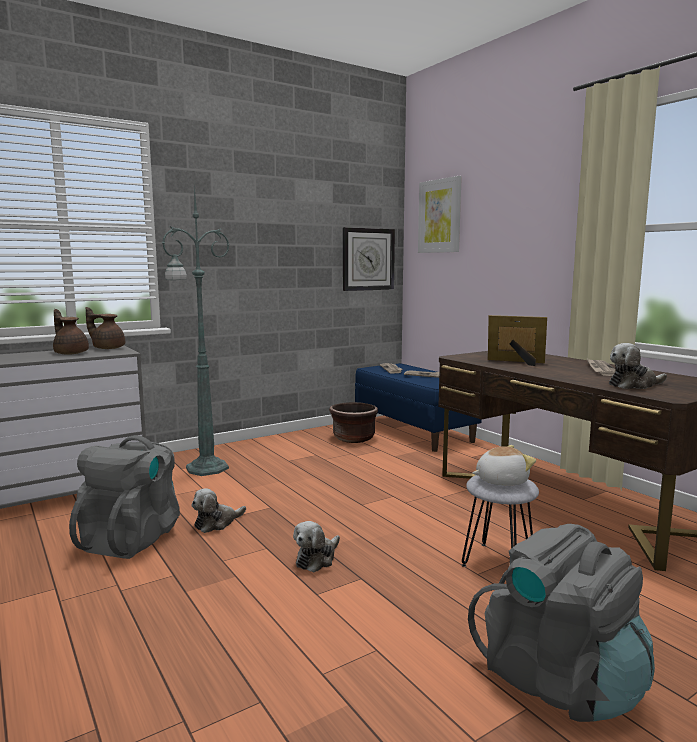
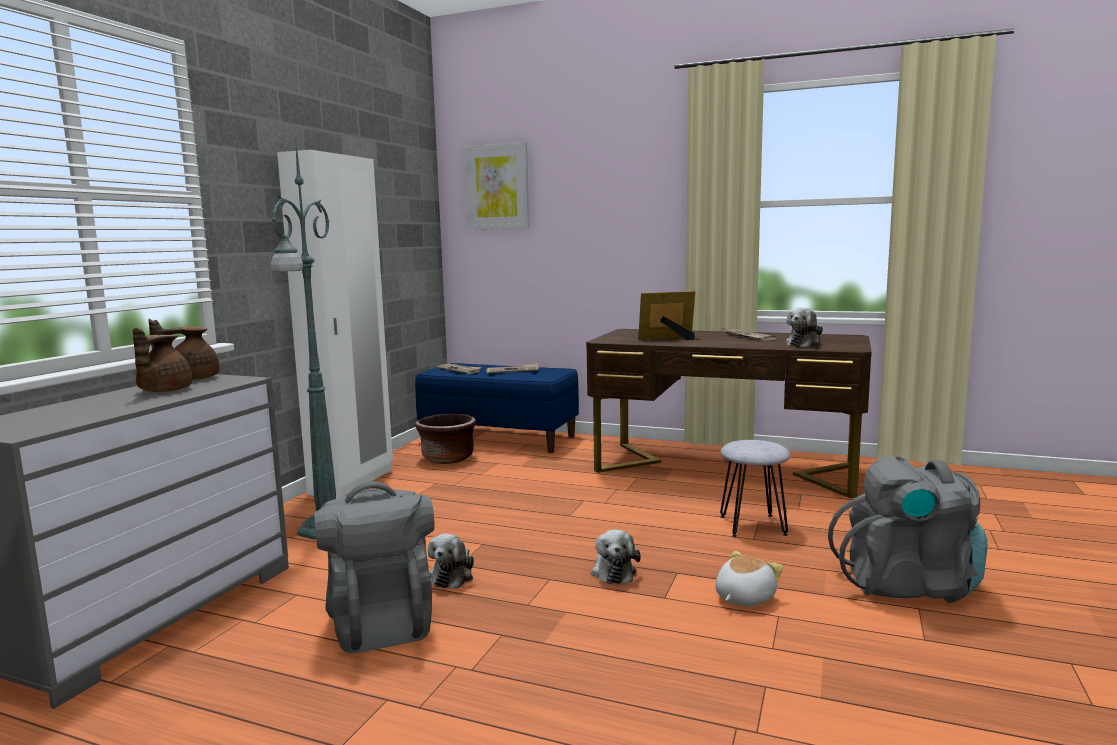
camera: 35 degrees left, 0 degrees up
(71, 353) = (163, 391): brown teapot -> brown teapot turned 90 degrees counterclockwise
(269, 441) = (352, 482): none -> white wardrobe
(368, 259) = (413, 238): wall clock -> none
(501, 481) = (754, 446): plush toy -> plush toy (743, 598)

